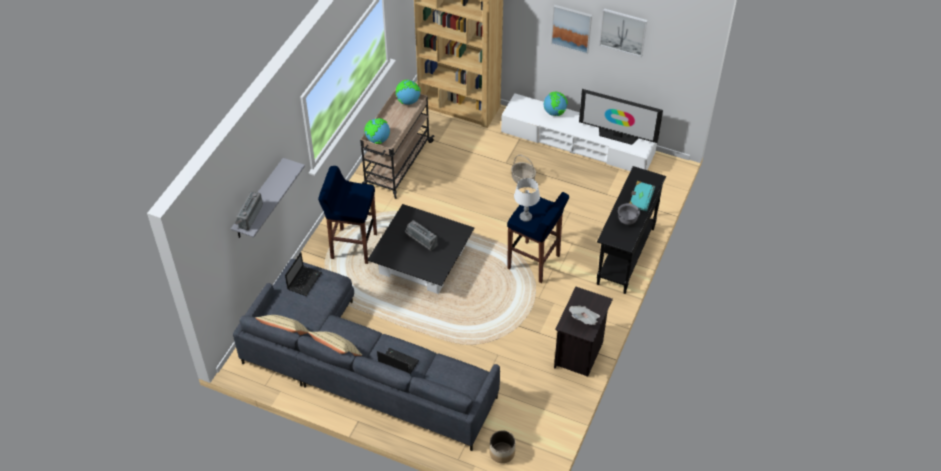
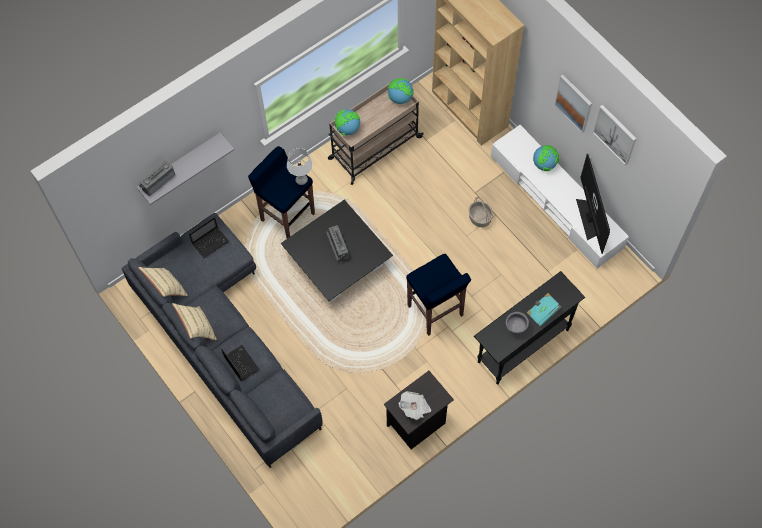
camera: 30 degrees right, 15 degrees up
(501, 452) = (293, 483): planter -> none
(525, 217) = (425, 279): white table lamp -> white table lamp (301, 180)
(617, 135) = (589, 218): television -> television turned 150 degrees counterclockwise

